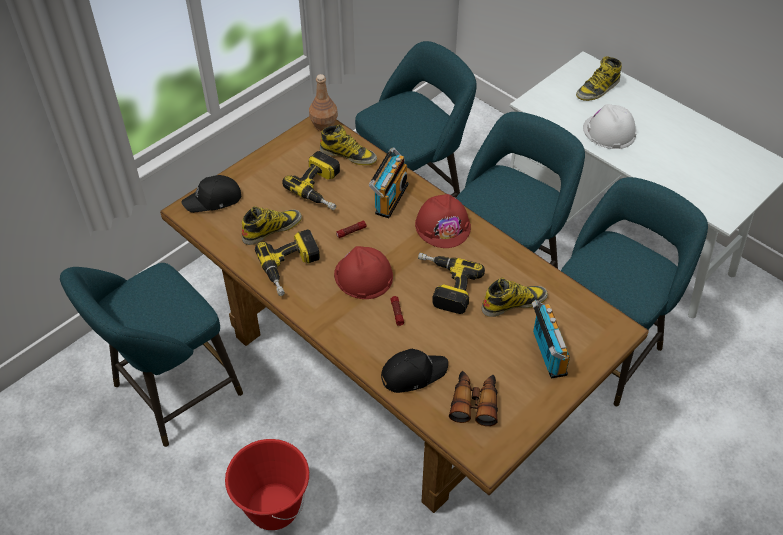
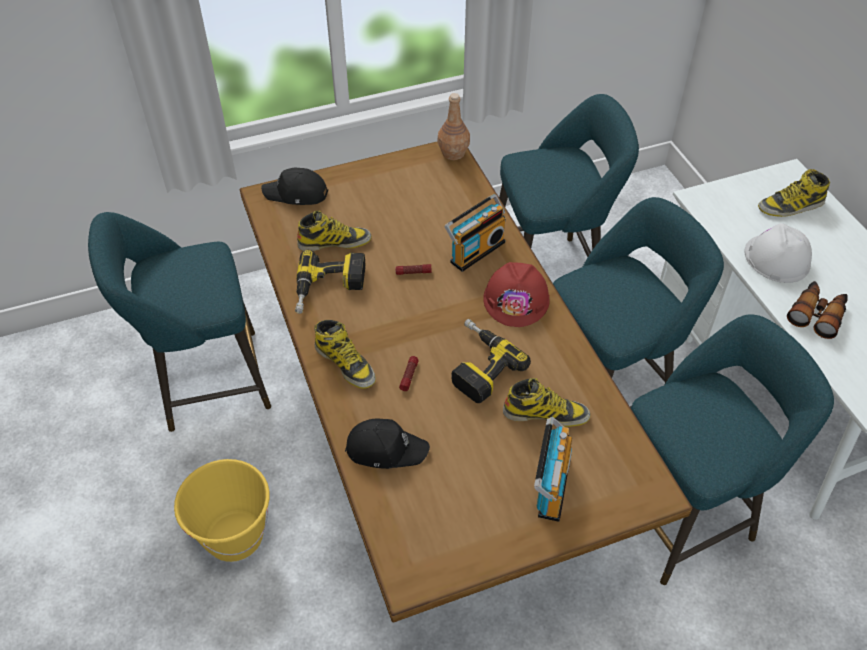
camera: 25 degrees right, 0 degrees up
(273, 507) = (234, 536): red bucket -> yellow bucket
(322, 188) = (411, 217): power drill -> none
(348, 155) = (460, 191): boot -> boot (345, 363)
(363, 276) = (397, 323): red hard hat -> none
(474, 402) = (434, 508): binoculars -> binoculars (817, 314)

